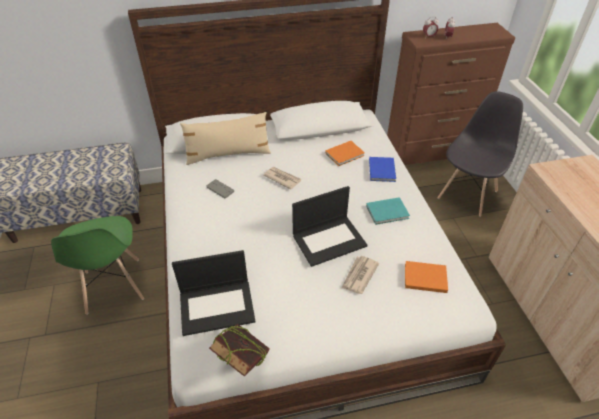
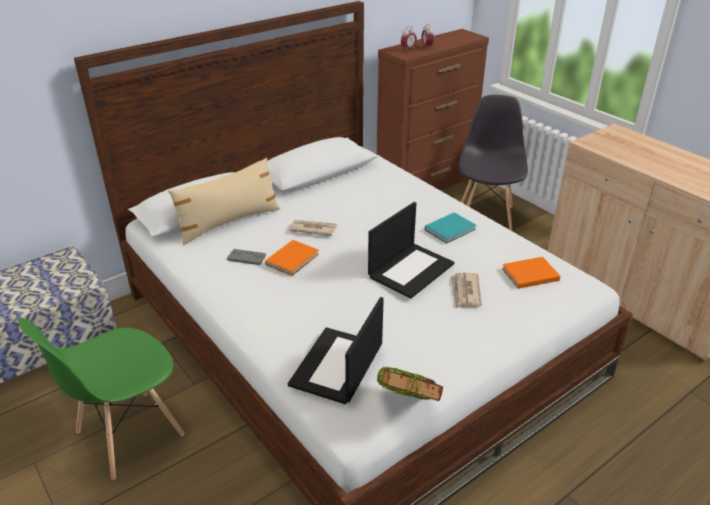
camera: 25 degrees left, 10 degrees down
(113, 286) = (128, 434): green chair -> green chair turned 90 degrees clockwise
(217, 306) = (337, 366): laptop -> laptop turned 150 degrees clockwise
(345, 154) = (366, 190): orange book -> orange book (294, 259)
(382, 170) = (416, 194): blue book -> none

